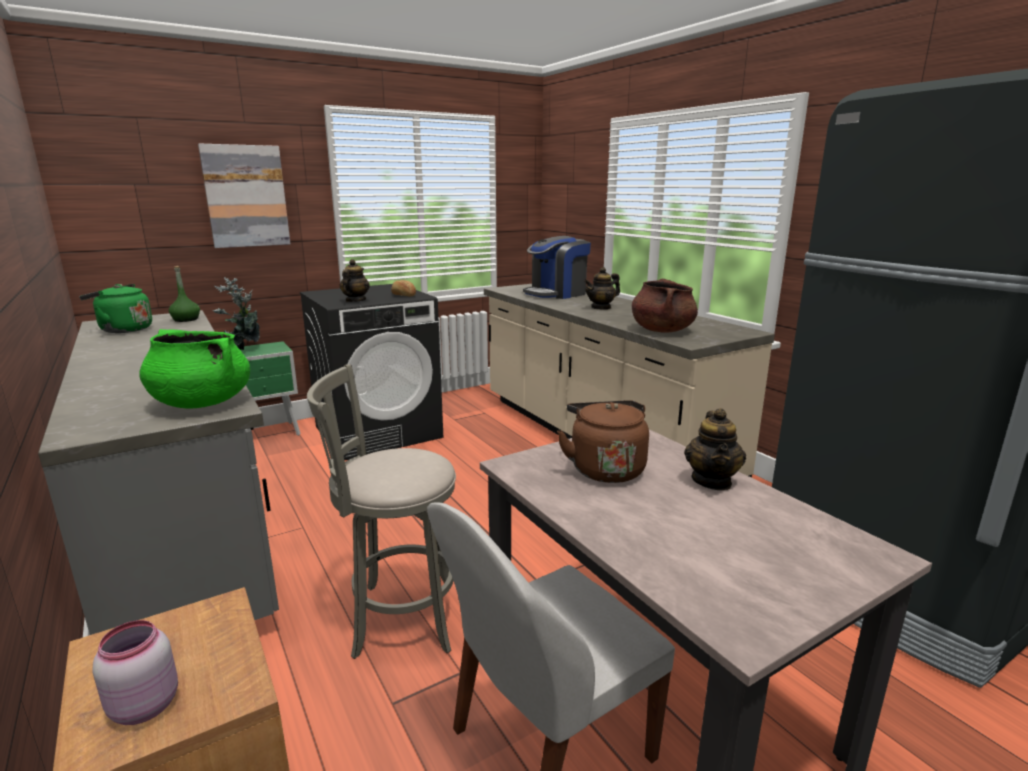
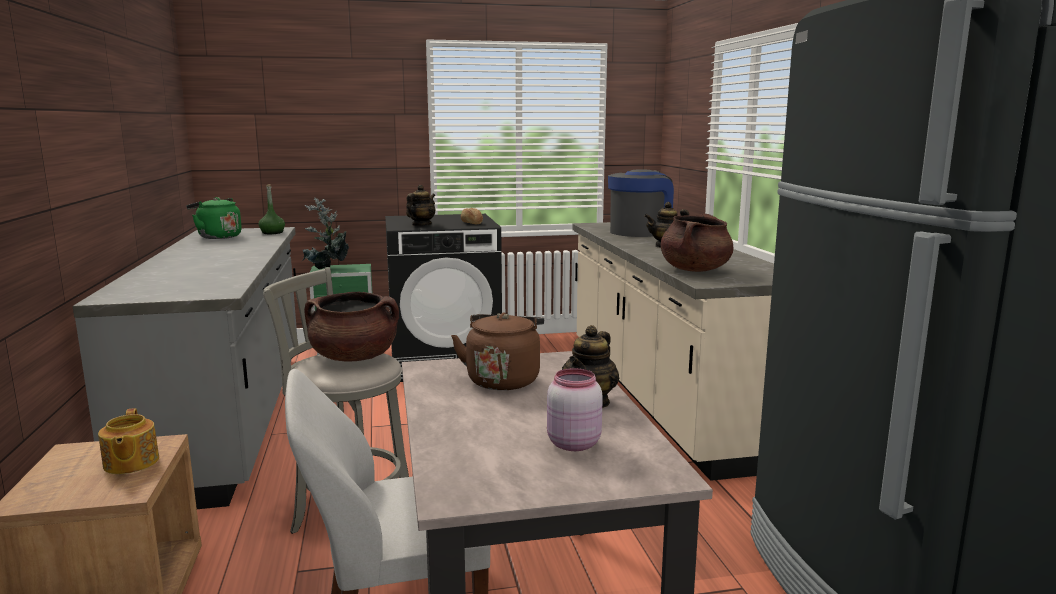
camera: 20 degrees right, 5 degrees down
(143, 706) = (66, 486): pink jar -> pink jar (572, 443)
(201, 403) = (207, 288): green cooking pot -> none
(205, 647) = (130, 463): none -> teapot
(246, 196) = (347, 125): picture -> none
(400, 460) = (354, 358): none -> brown cooking pot
(556, 294) = (640, 232): coffee machine -> coffee machine turned 150 degrees clockwise

